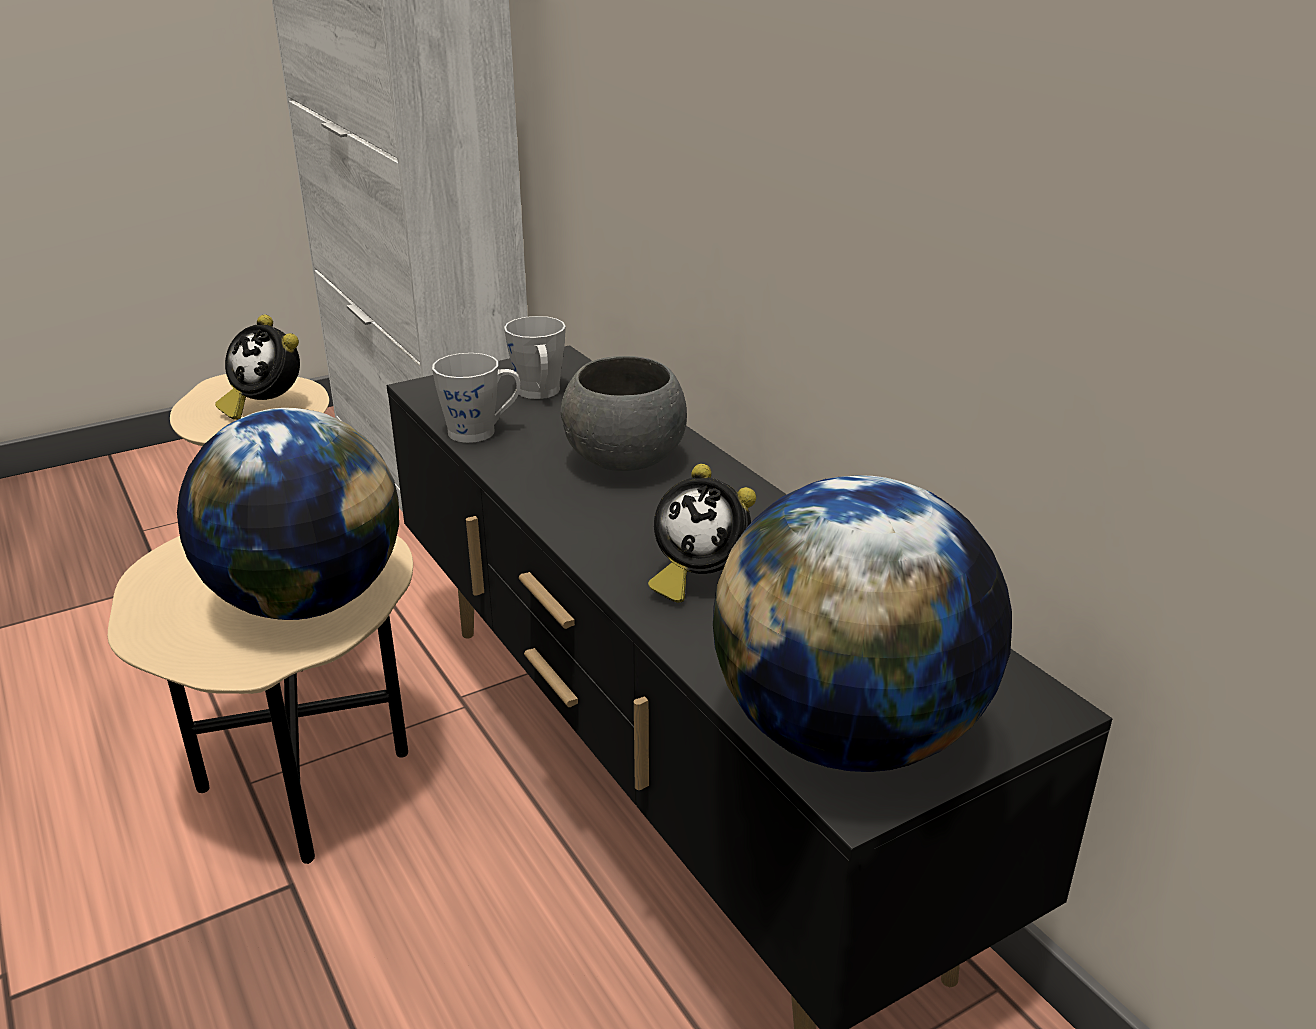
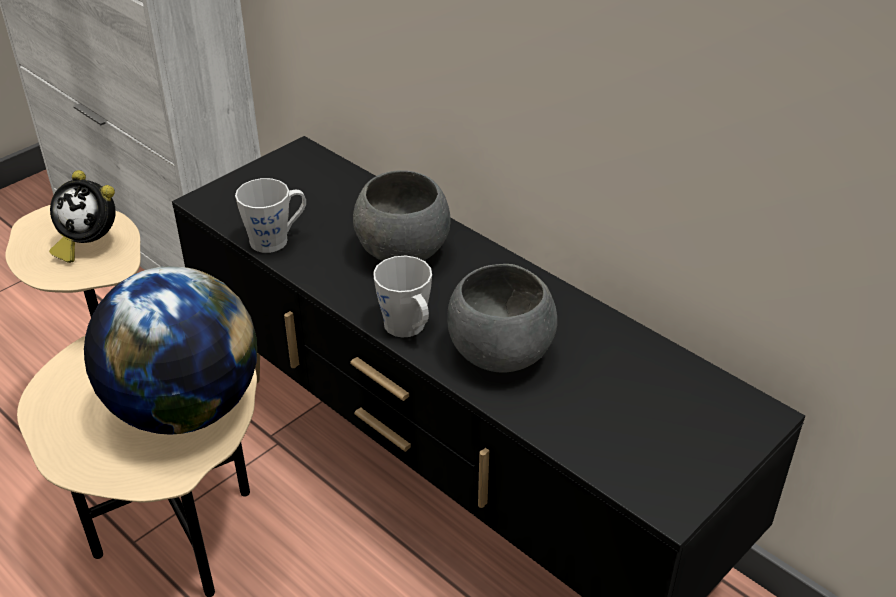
camera: 15 degrees left, 10 degrees up
(540, 393) = (304, 192): grey mug -> grey mug (408, 328)
(697, 579) = (501, 353): alarm clock -> grey bowl
(848, 735) = (650, 462): globe -> none

